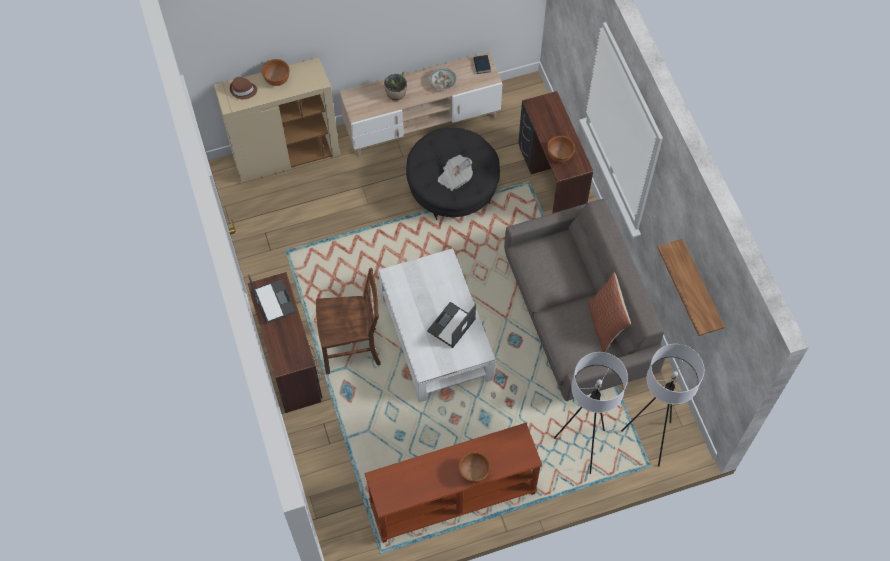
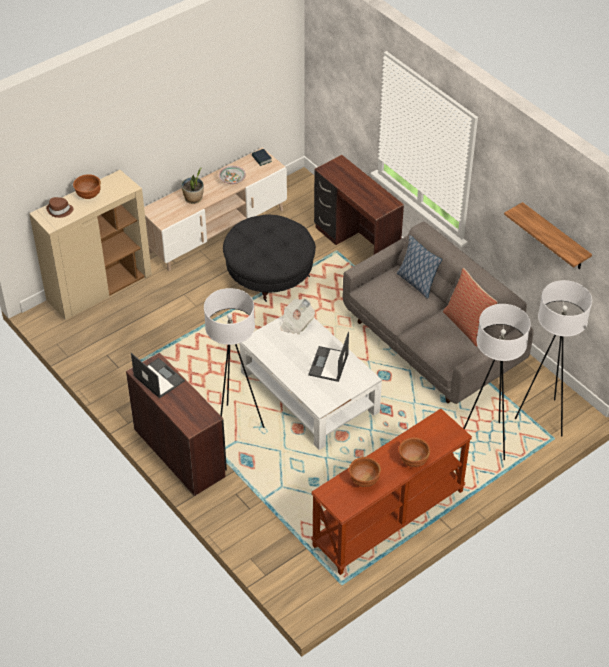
camera: 20 degrees left, 15 degrees down
(352, 350) = (235, 426): brown chair -> white floor lamp
(455, 177) = (275, 252): newspaper -> newspaper (296, 323)
(559, 155) = (368, 200): brown bowl -> brown bowl (364, 480)
(577, 258) = (416, 282): none -> pillow

